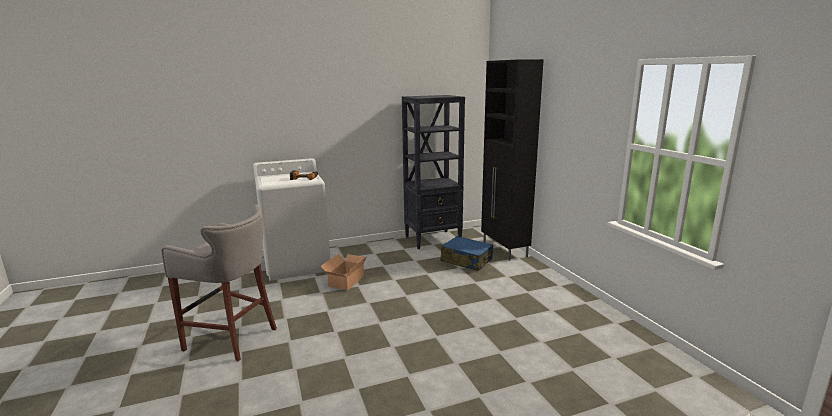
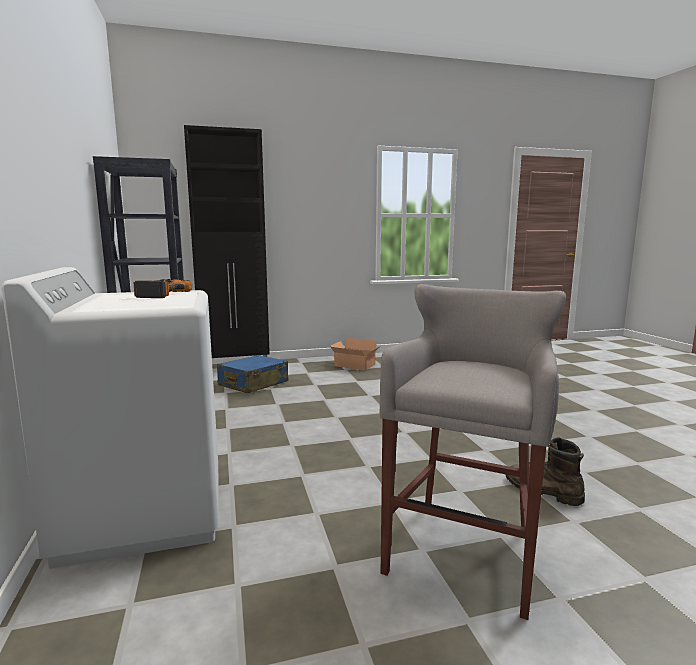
camera: 85 degrees left, 5 degrees down
(278, 374) = (542, 491): none -> brown boot
(344, 281) = (269, 456): cardboard box -> cardboard box (354, 366)

